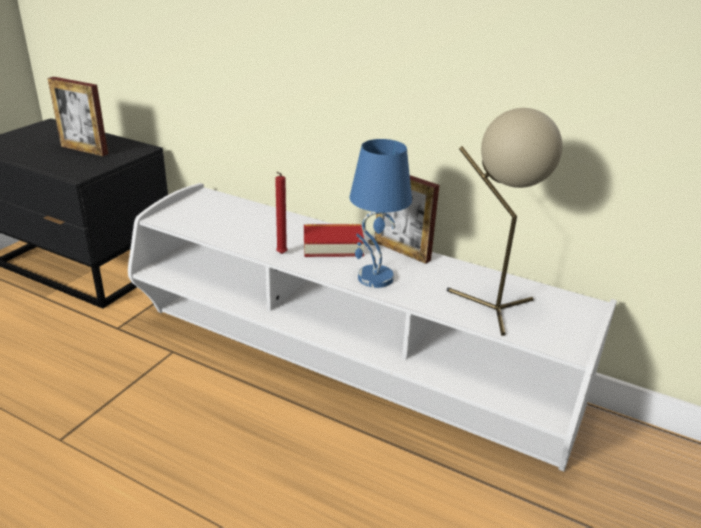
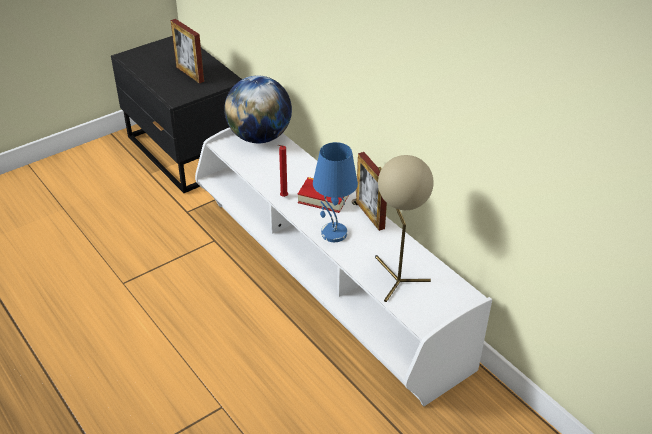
camera: 25 degrees right, 10 degrees up
(206, 203) = (259, 137): none -> globe

